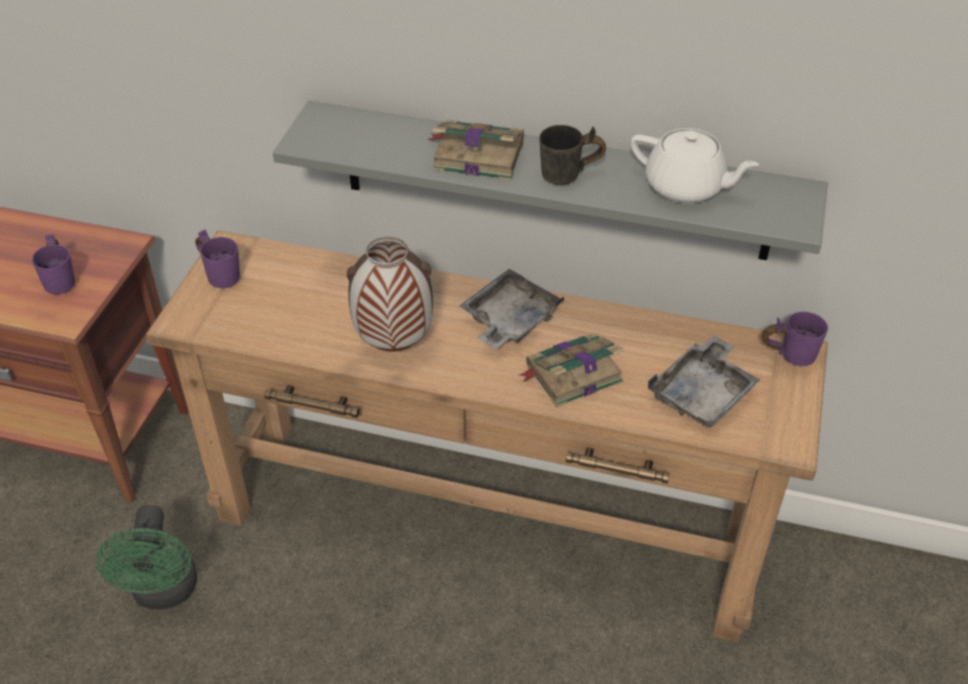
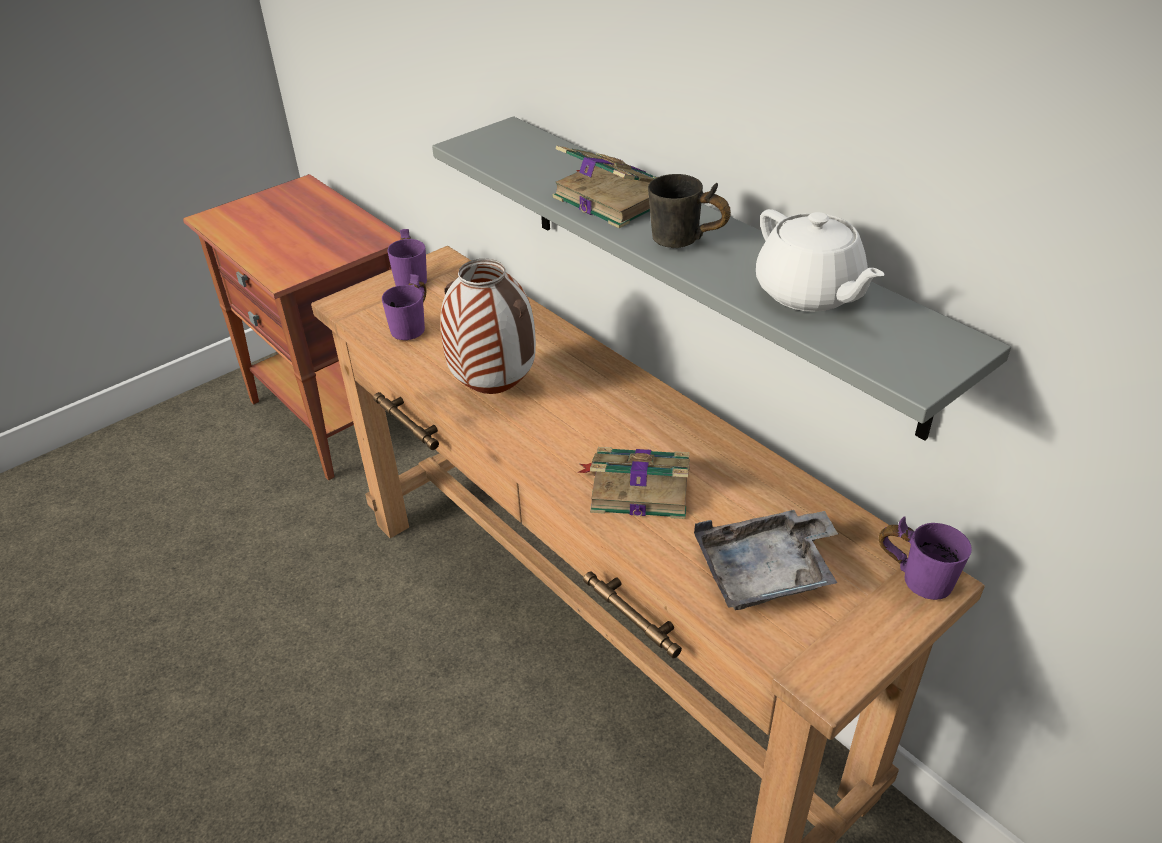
camera: 35 degrees right, 5 degrees down
(64, 280) = (311, 249): purple mug -> purple mug (415, 329)
(164, 593) = (289, 563): green fan -> none
(509, 320) = (624, 411): grey tray -> none

